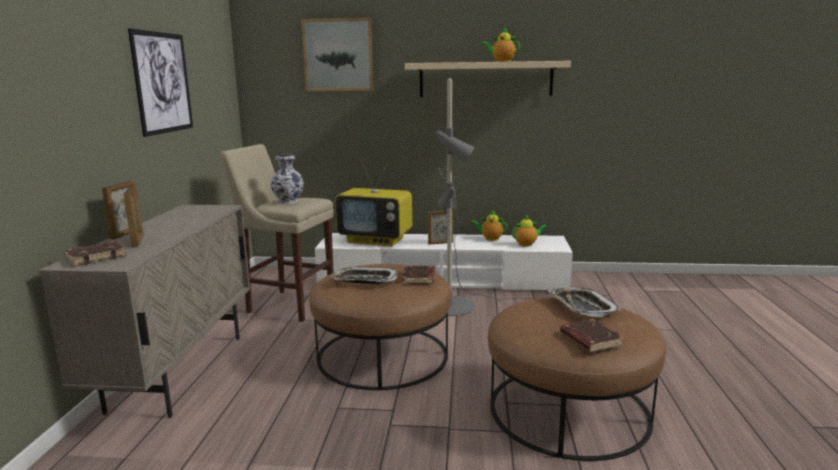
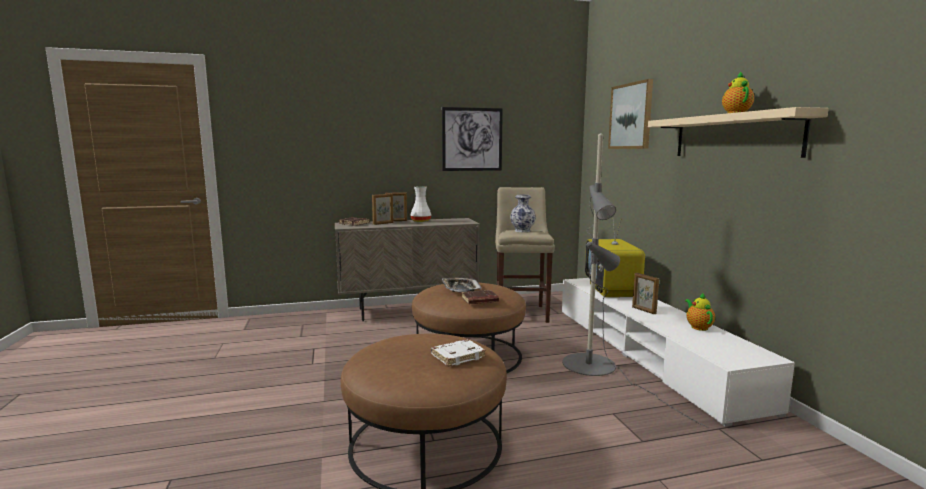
camera: 70 degrees right, 5 degrees down
(161, 224) = (420, 221): none -> white vase
(527, 244) = (711, 345): teapot -> none
(582, 306) = (458, 356): tray -> white book
(589, 340) = (381, 361): brown book -> none

